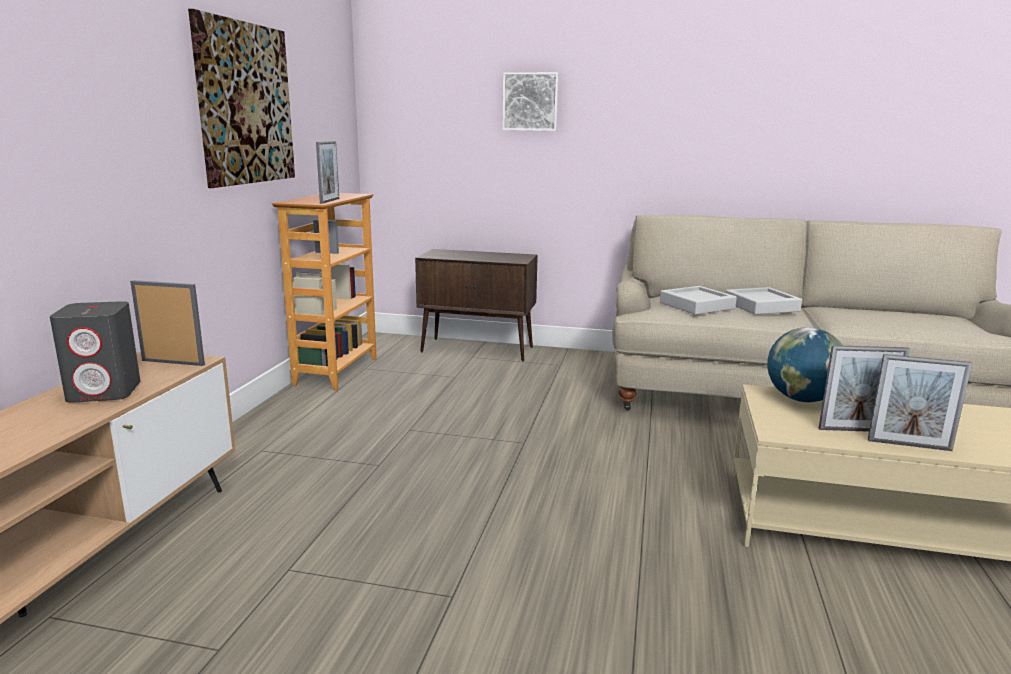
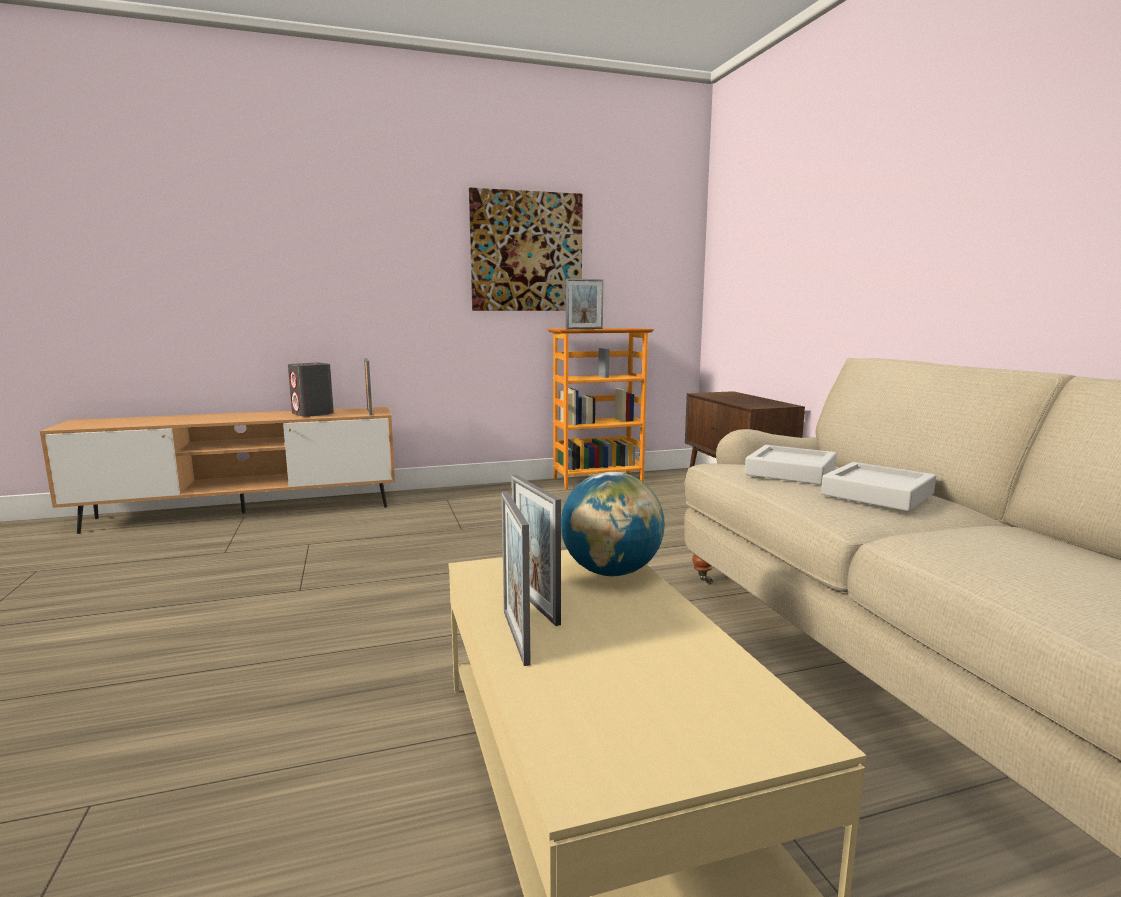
camera: 60 degrees right, 5 degrees down
(530, 102) = (814, 228): picture -> none

